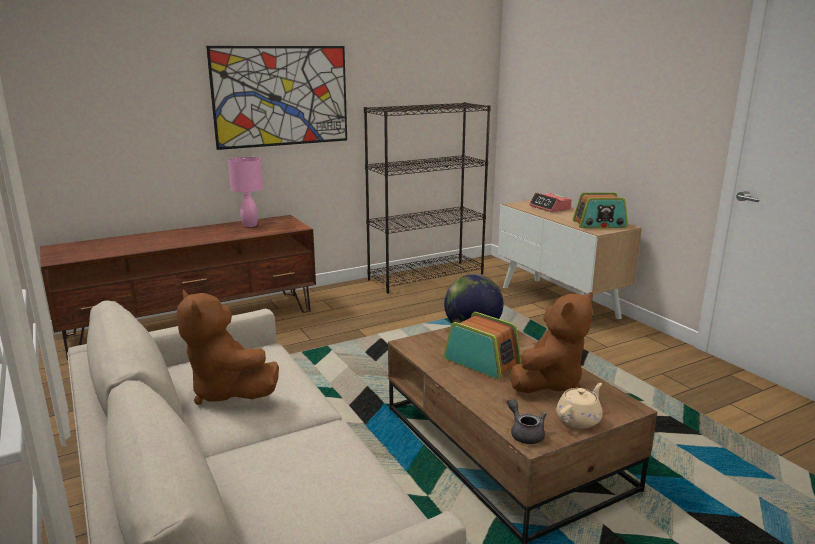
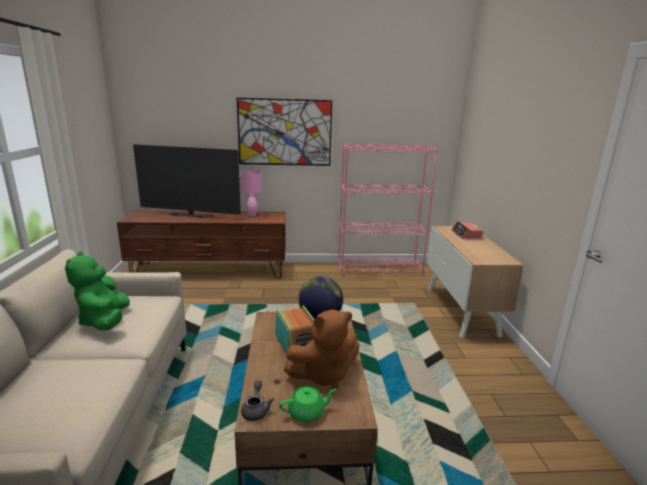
camera: 25 degrees right, 0 degrees up
(154, 239) = (190, 215): none -> television
(228, 392) = (105, 321): brown plush toy -> green plush toy
(426, 276) = (379, 269): black bookcase -> pink bookcase
(579, 419) = (307, 413): beige teapot -> green teapot
(599, 224) = (488, 255): radio -> none

